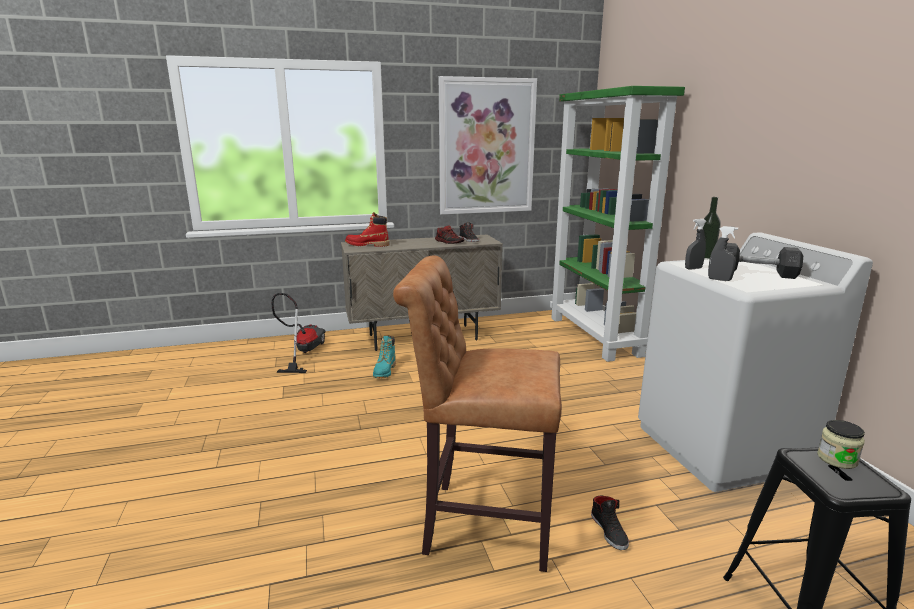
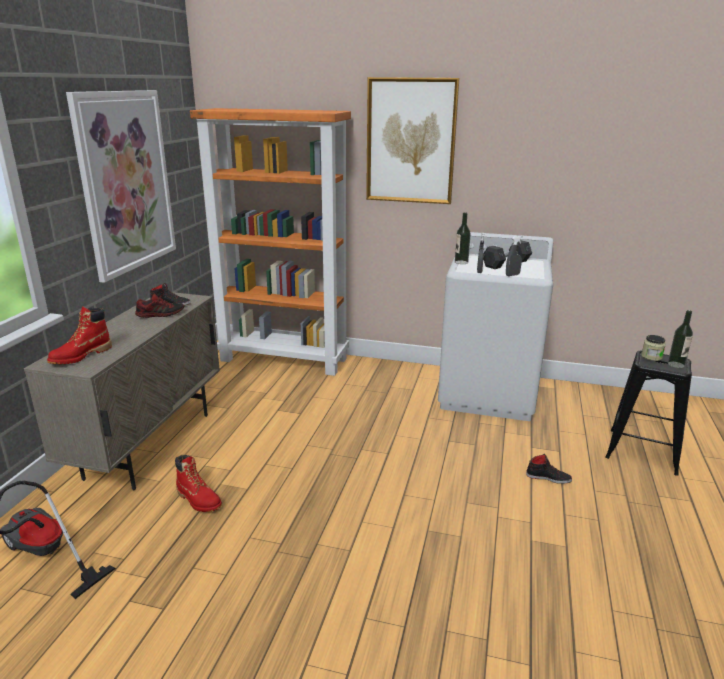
camera: 60 degrees left, 5 degrees up
(384, 371) = (199, 500): turquoise boot -> red boot
(480, 523) = (511, 532): brown stool -> none
(595, 336) = (285, 359): green bookcase -> orange bookcase
(734, 118) = (410, 141): none -> picture
(852, 485) = (676, 365): none -> bottle

